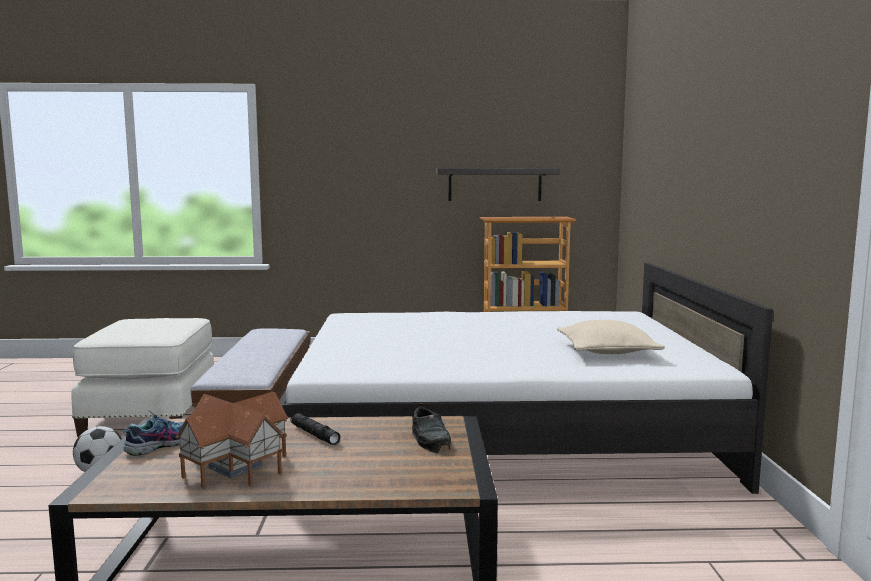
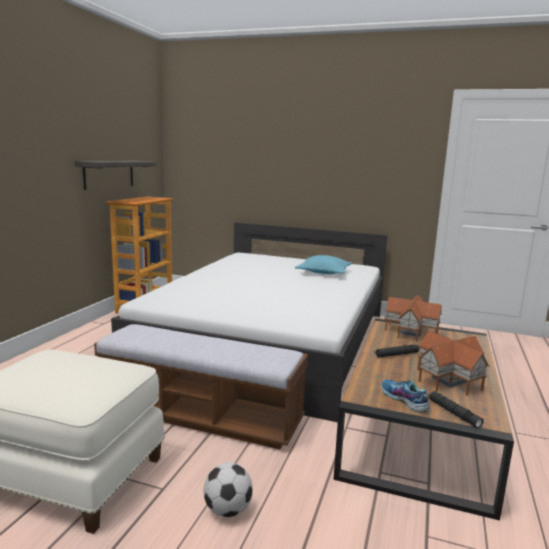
camera: 70 degrees left, 5 degrees up
(126, 470) = (453, 413): none -> black flashlight
(430, 439) = (410, 331): black shoe -> toy house
(607, 351) = (324, 272): beige pillow -> turquoise pillow

